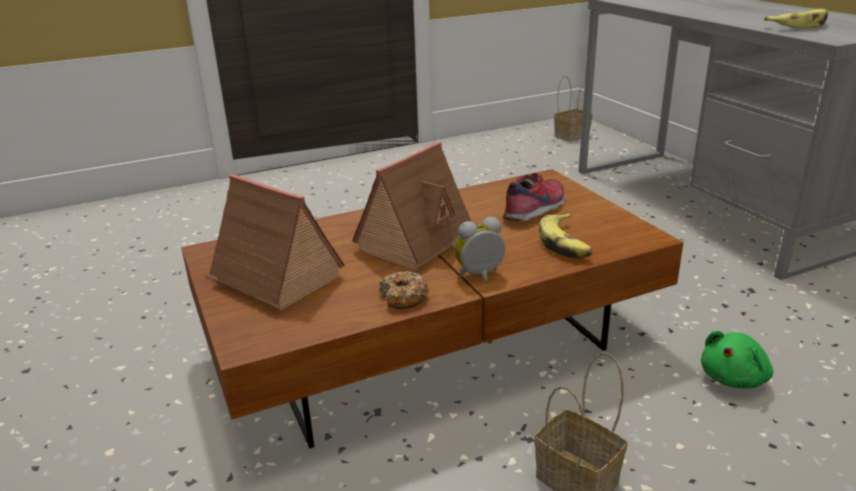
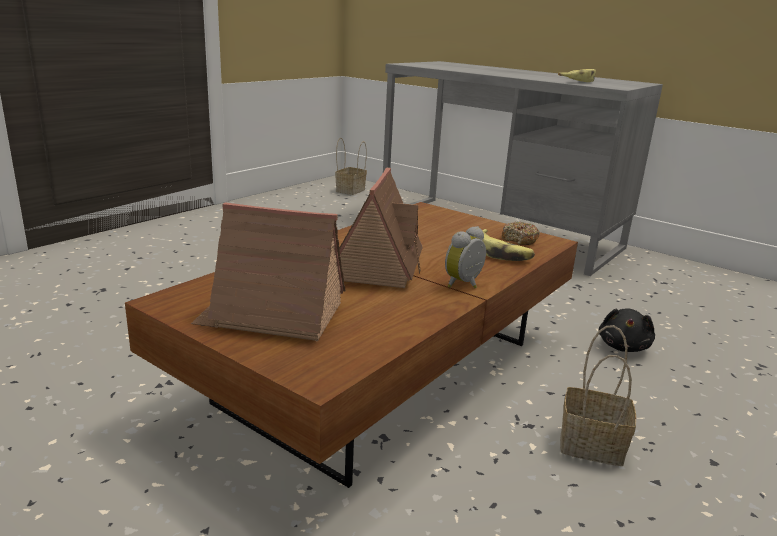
camera: 30 degrees left, 5 degrees down
(404, 297) = (421, 310): donut -> donut (519, 239)
(536, 210) = (446, 231): shoe -> none
(734, 378) = (623, 346): green plush toy -> black plush toy

